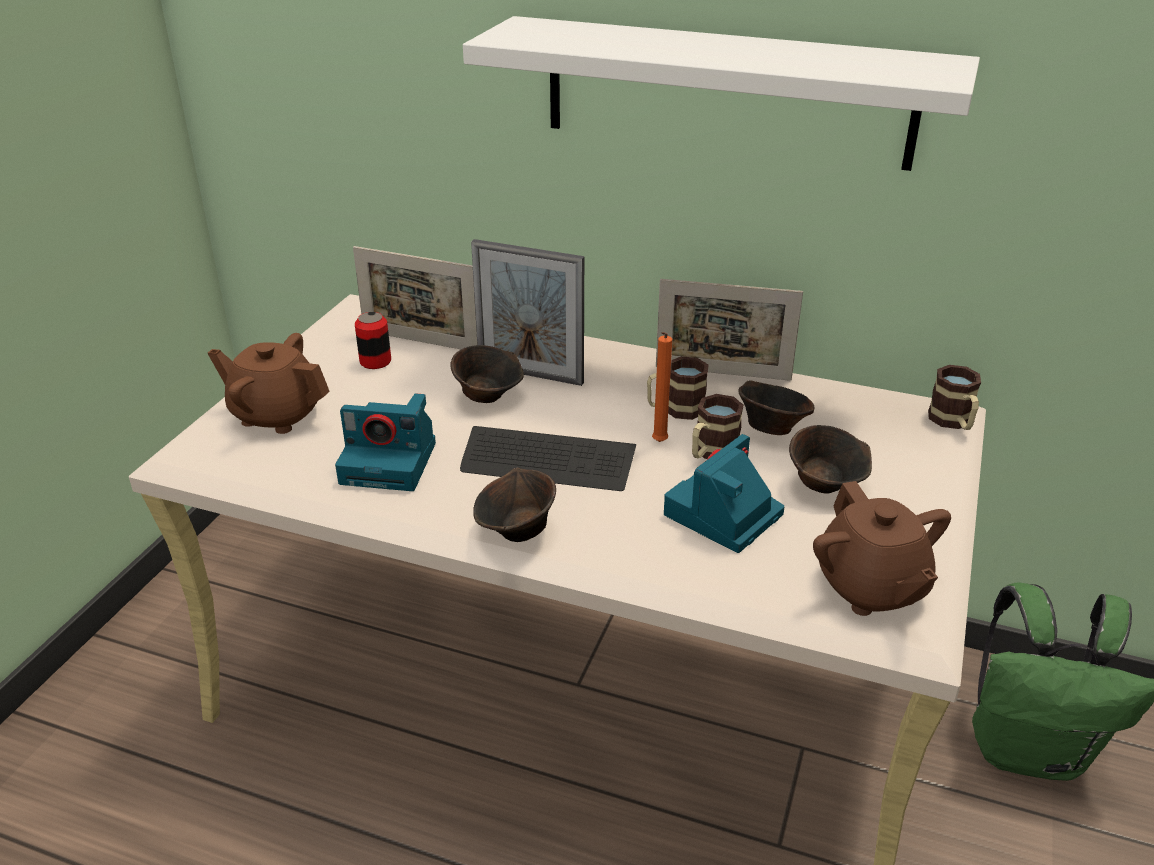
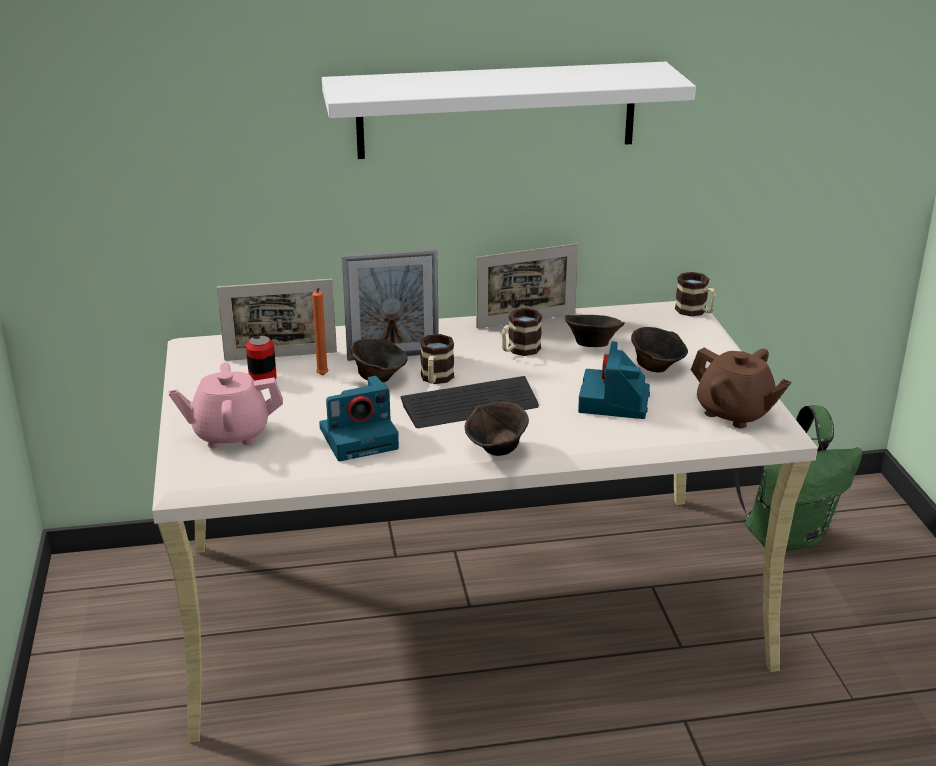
camera: 30 degrees left, 5 degrees down
(276, 415) = (230, 434): brown teapot -> pink teapot
(658, 443) = (530, 373): orange candle -> orange candle (322, 376)
(711, 453) = (569, 369): mug -> mug (435, 379)

